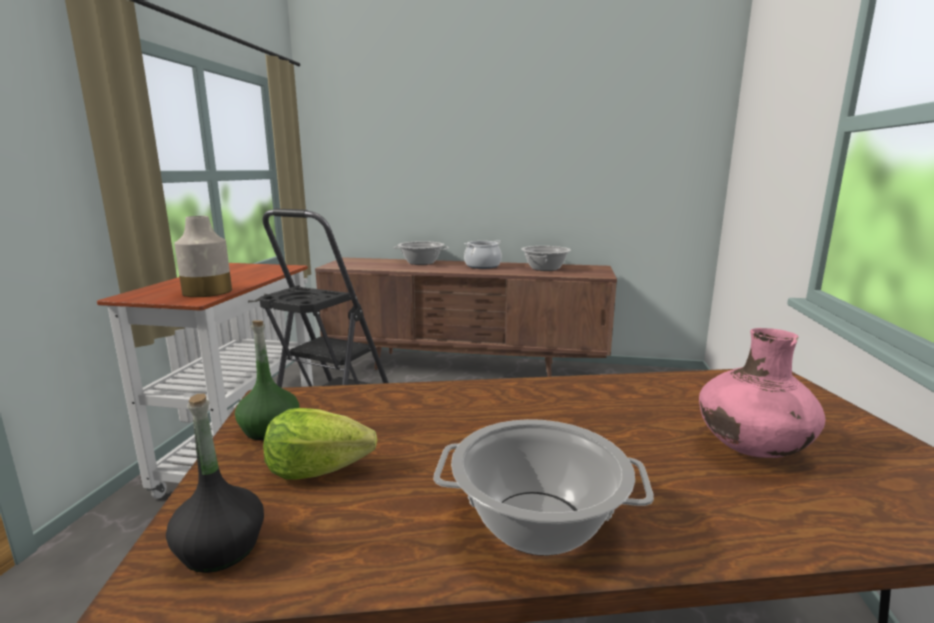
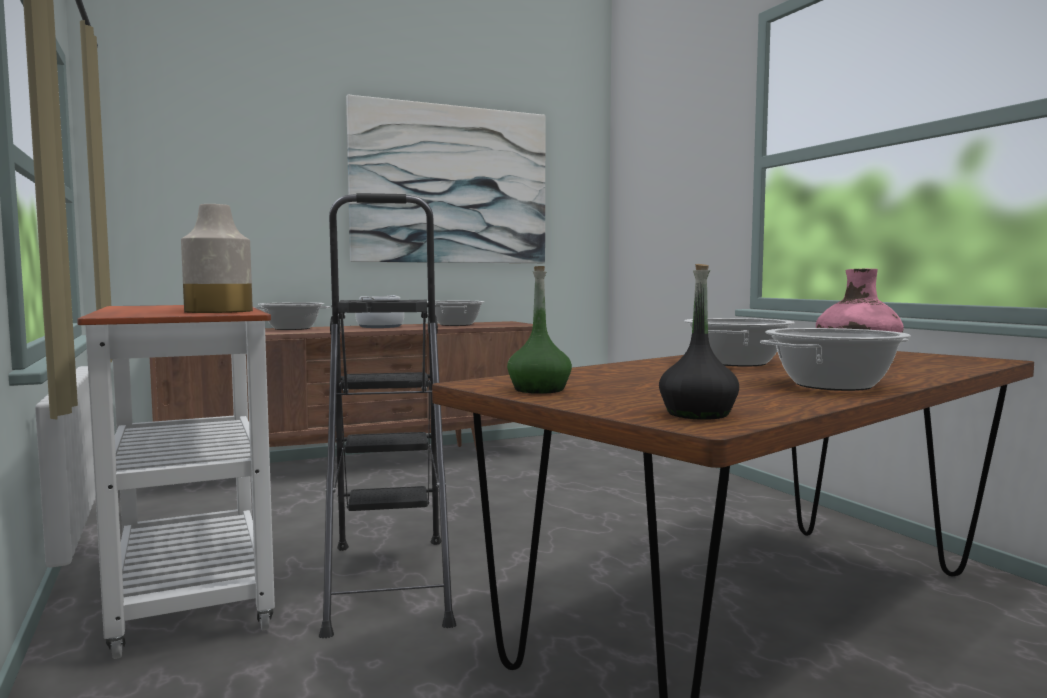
camera: 35 degrees left, 10 degrees down
(317, 470) = (646, 393): lettuce -> none
(559, 145) = (451, 185): none -> picture
(583, 414) = (737, 363): none -> cooking pot

